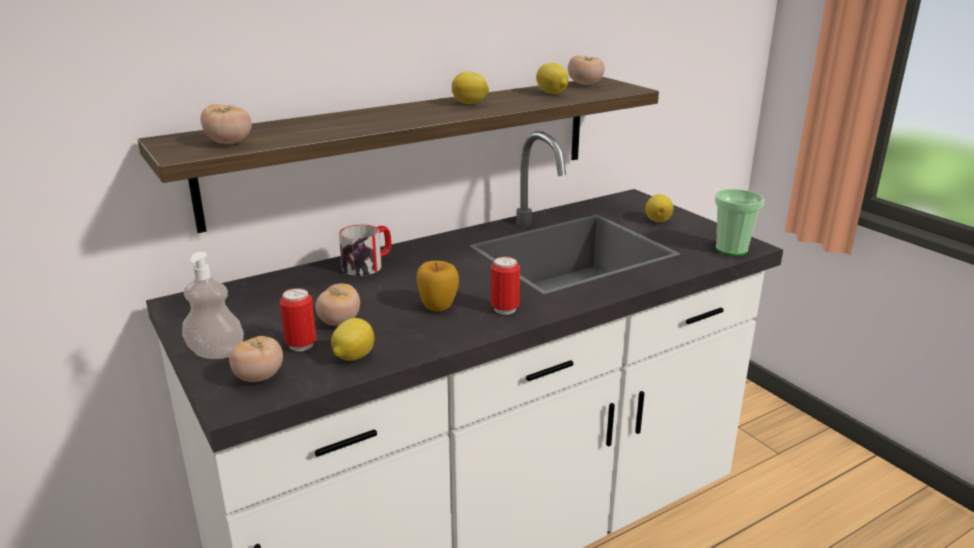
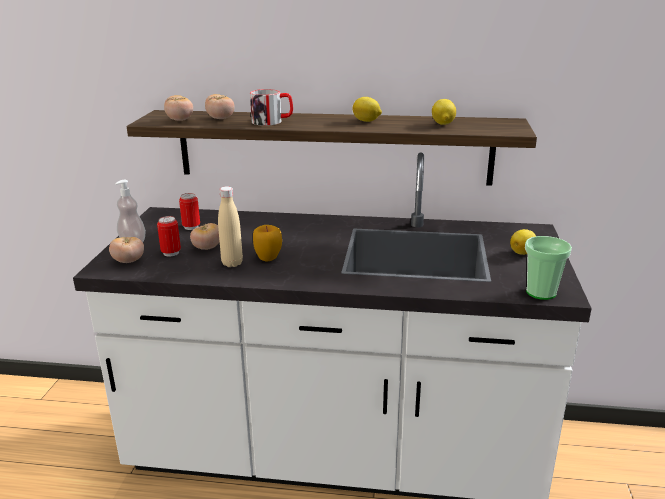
camera: 40 degrees right, 0 degrees up
(353, 357) = (181, 268): lemon -> none
(368, 265) = (275, 222): mug -> mug (272, 121)
(407, 328) = (232, 263): none -> beige bottle
(505, 309) = (301, 273): can -> can (191, 227)
(585, 84) = (488, 122): tomato -> tomato (220, 119)

